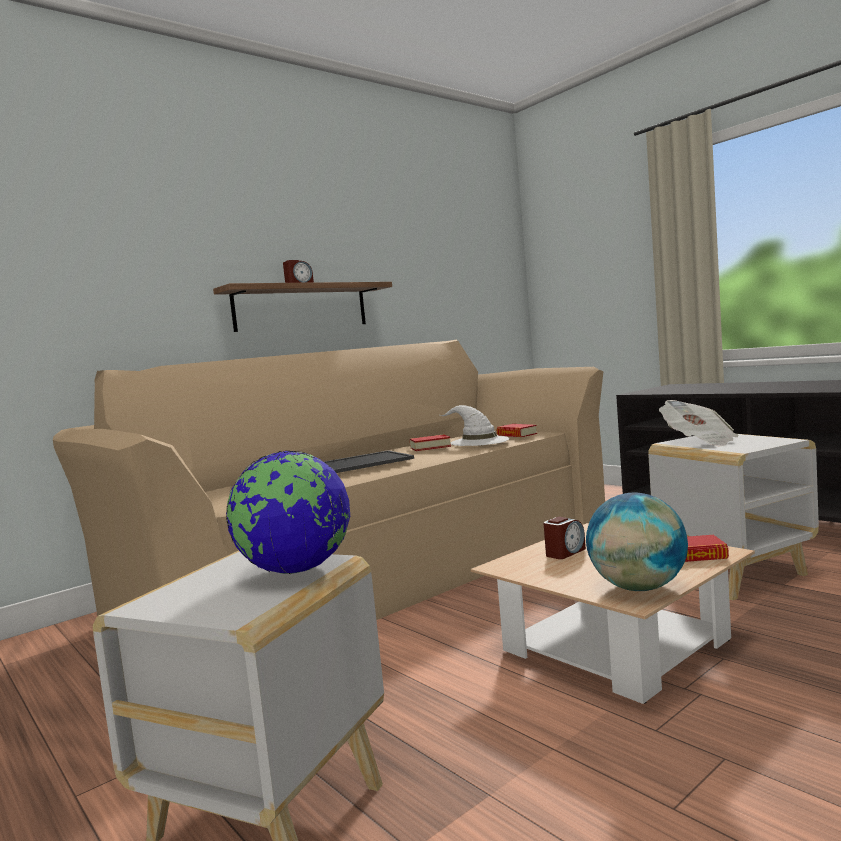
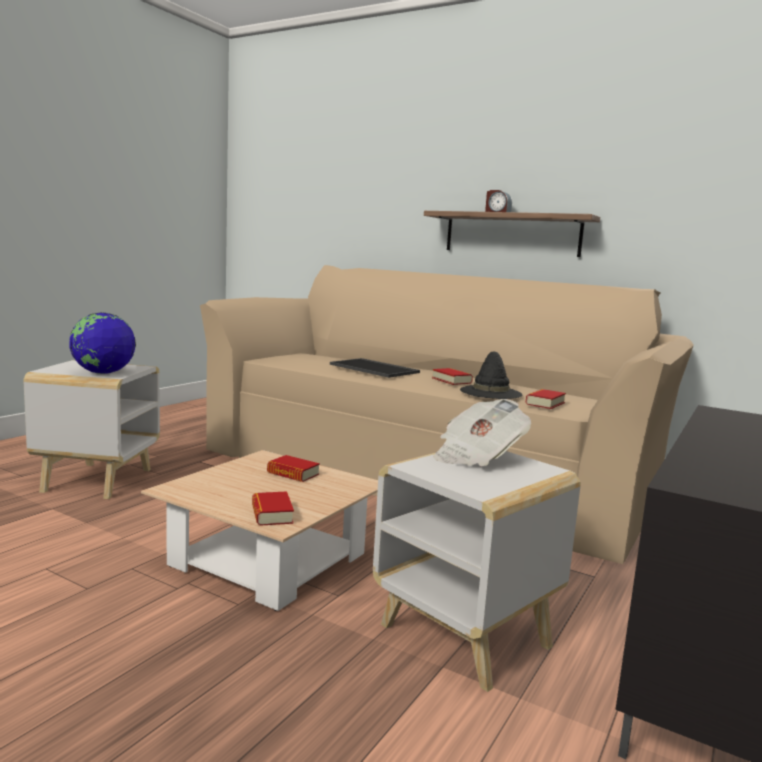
camera: 70 degrees right, 5 degrees up
(478, 441) = (490, 392): white hat -> black hat
(565, 552) = (293, 473): alarm clock -> book
(638, 588) = (196, 491): globe -> none

